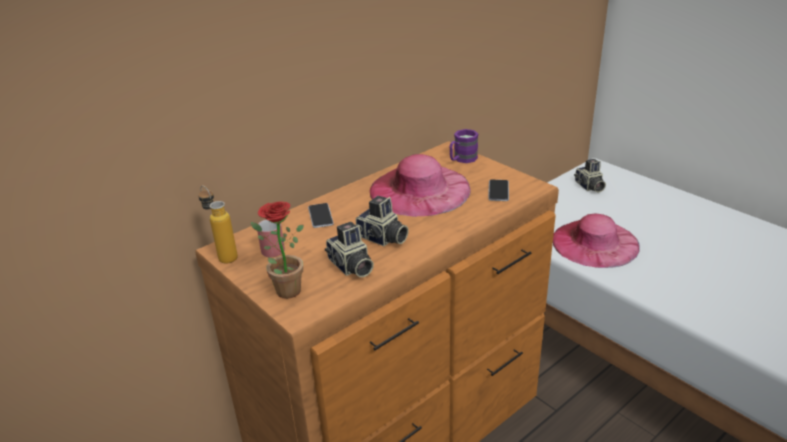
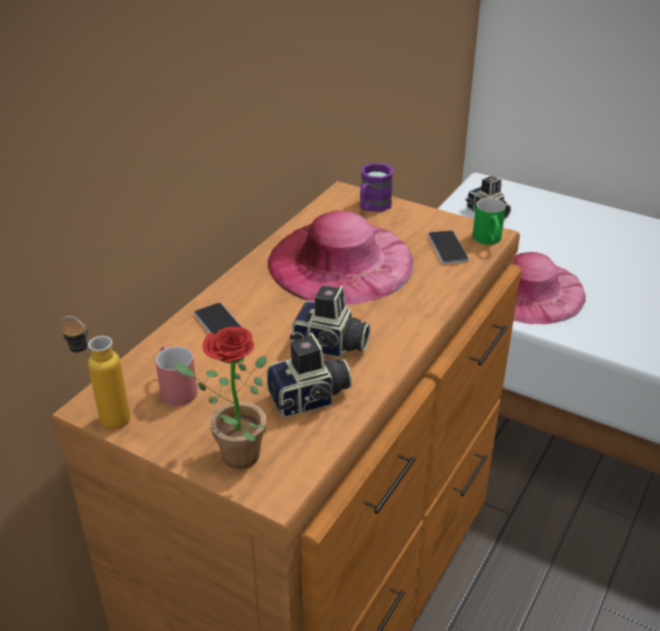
camera: 20 degrees left, 5 degrees up
(350, 267) = (310, 399): camera -> camera turned 60 degrees counterclockwise
(531, 190) = (489, 241): none -> green mug

